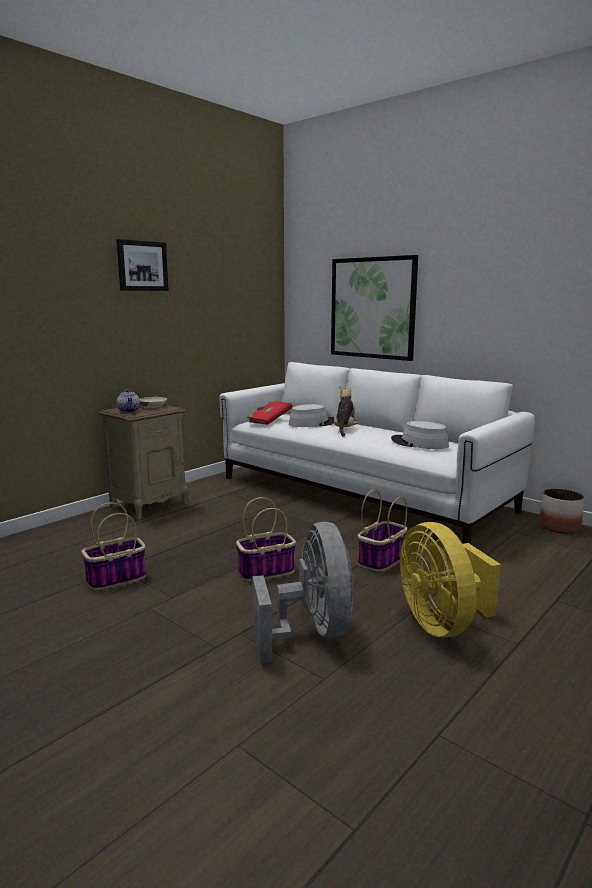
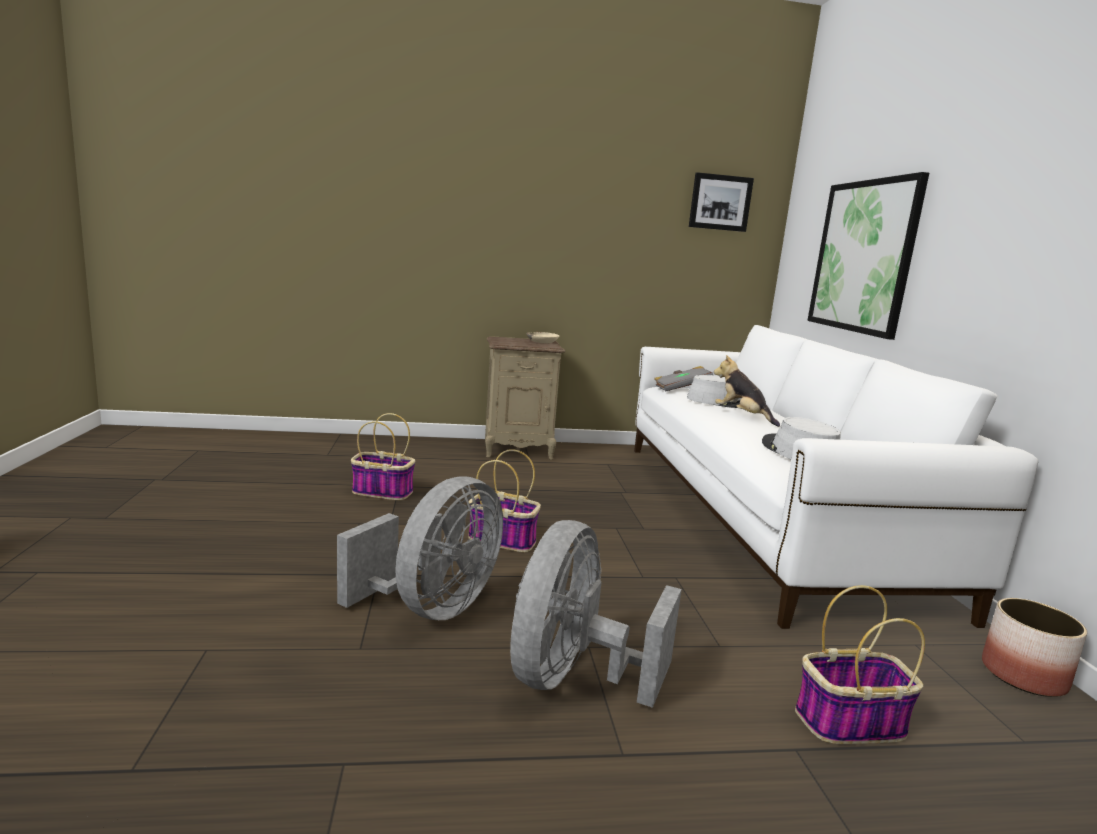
camera: 40 degrees right, 0 degrees up
(129, 411) = (509, 340): teapot -> none
(142, 266) = (567, 186): picture -> picture (720, 202)
(269, 421) = (681, 389): red book -> grey book
(344, 430) = (742, 416): plush toy -> plush toy turned 90 degrees counterclockwise
(381, 560) = (641, 585): basket -> basket (849, 723)
(442, 624) = (574, 677): yellow fan -> grey fan

